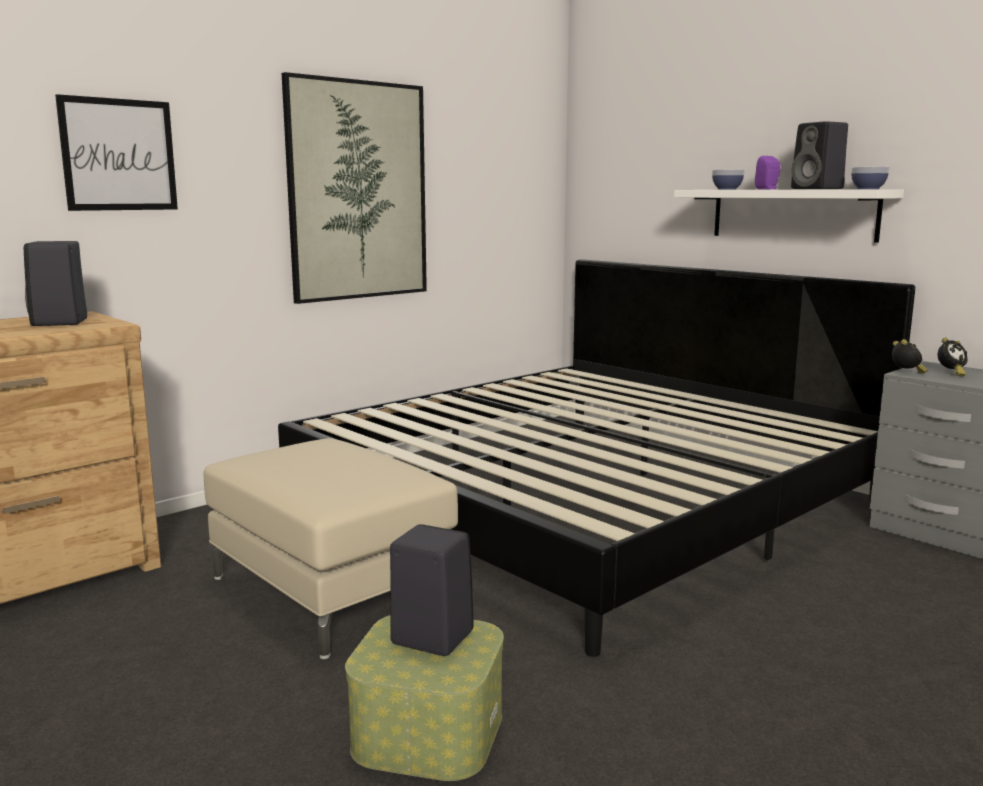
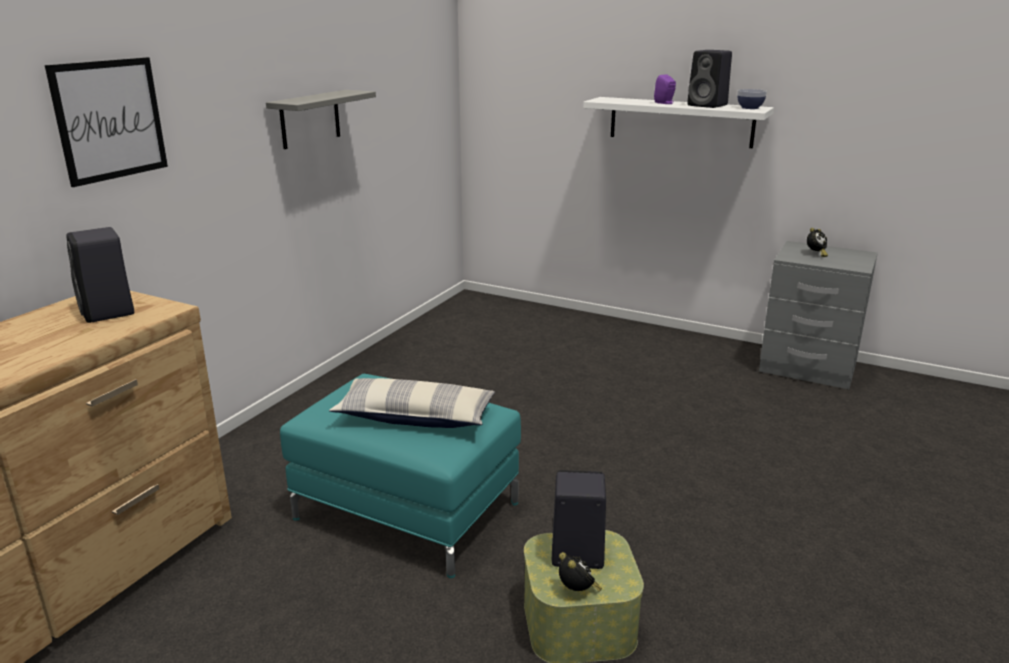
camera: 20 degrees left, 10 degrees up
(333, 470) = (415, 416): none -> pillow
(333, 590) = (408, 510): beige ottoman -> turquoise ottoman
(358, 191) = (310, 119): picture -> grey shelf
(585, 500) = (545, 379): bed -> none
(727, 189) = (629, 101): bowl -> none
(906, 373) = (788, 257): alarm clock -> alarm clock (578, 592)

